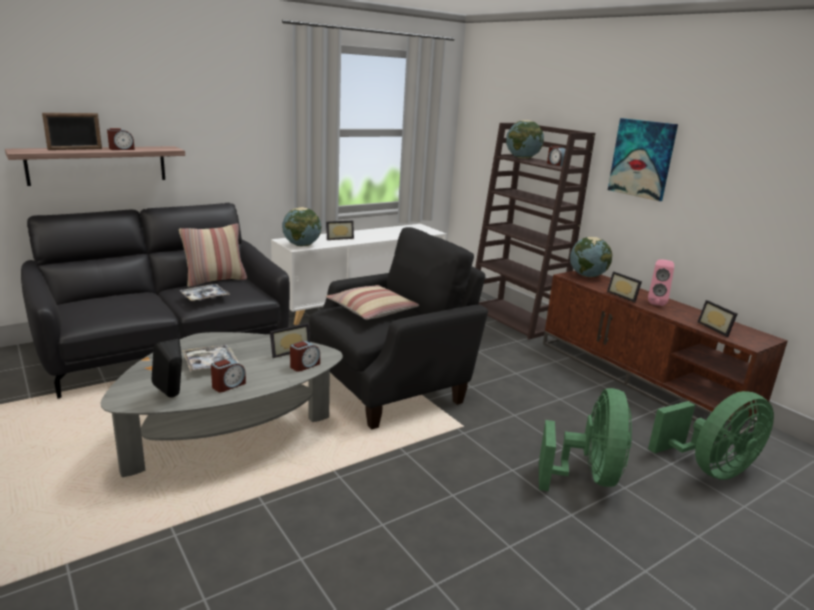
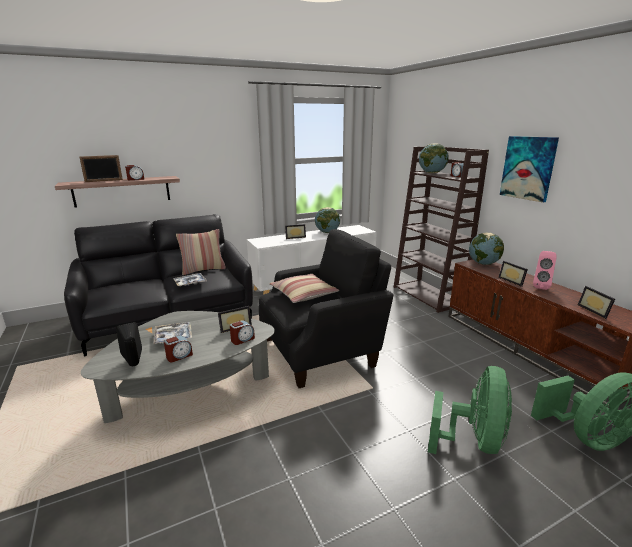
camera: 10 degrees right, 0 degrees up
(302, 245) = (266, 243): globe -> globe (327, 232)

